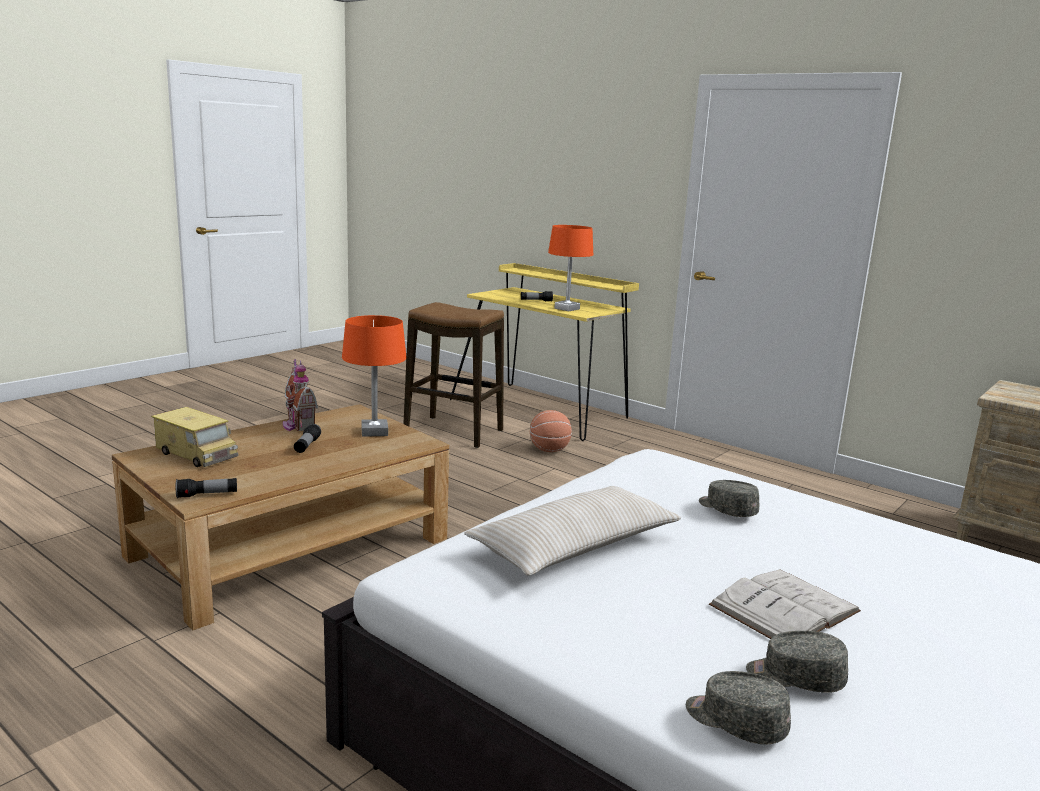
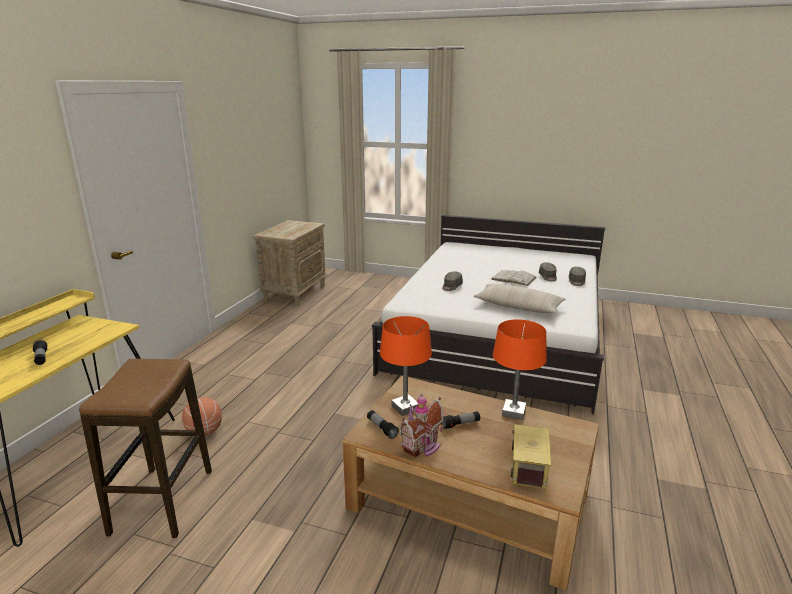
camera: 110 degrees left, 5 degrees up
(207, 495) = (571, 427): flashlight -> flashlight (382, 428)
(566, 309) = (91, 337): orange table lamp -> orange table lamp (514, 412)

